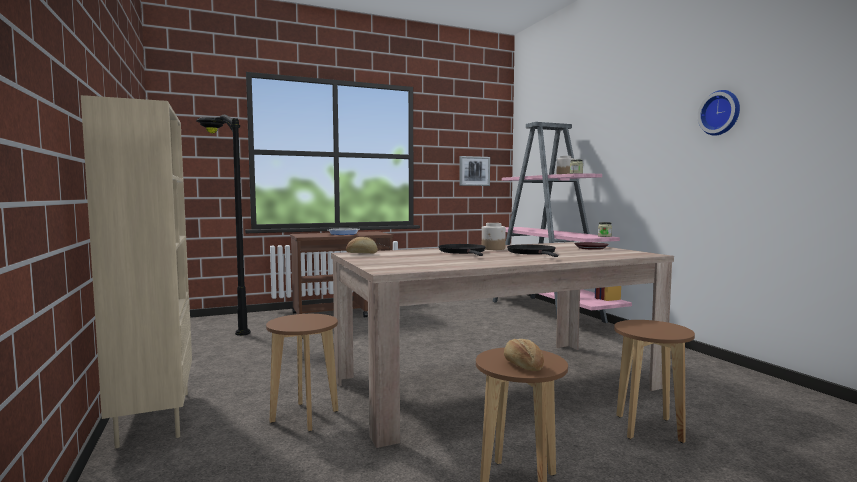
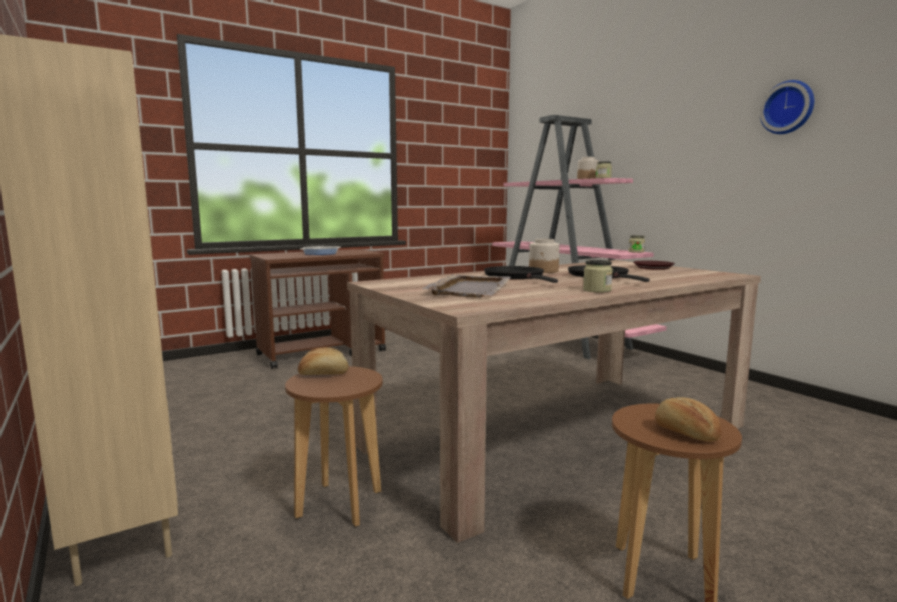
camera: 10 degrees left, 5 degrees up
(226, 324) = (172, 375): black floor lamp -> none
(362, 253) = (390, 281): bread -> bread (323, 374)
(413, 259) = (470, 289): none -> grey tray
(474, 171) = (466, 174): picture -> none
(509, 262) = (597, 290): none -> jar
(649, 429) = (759, 482): brown stool -> none

